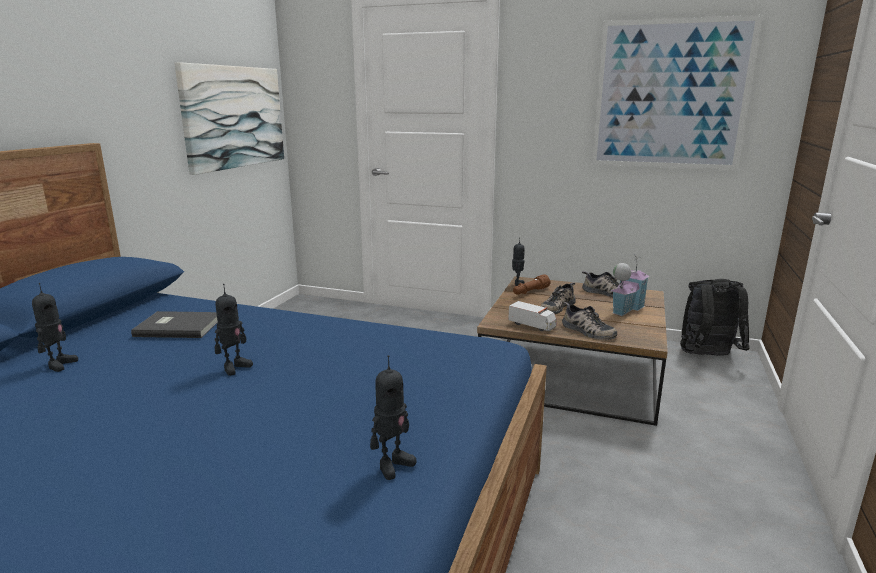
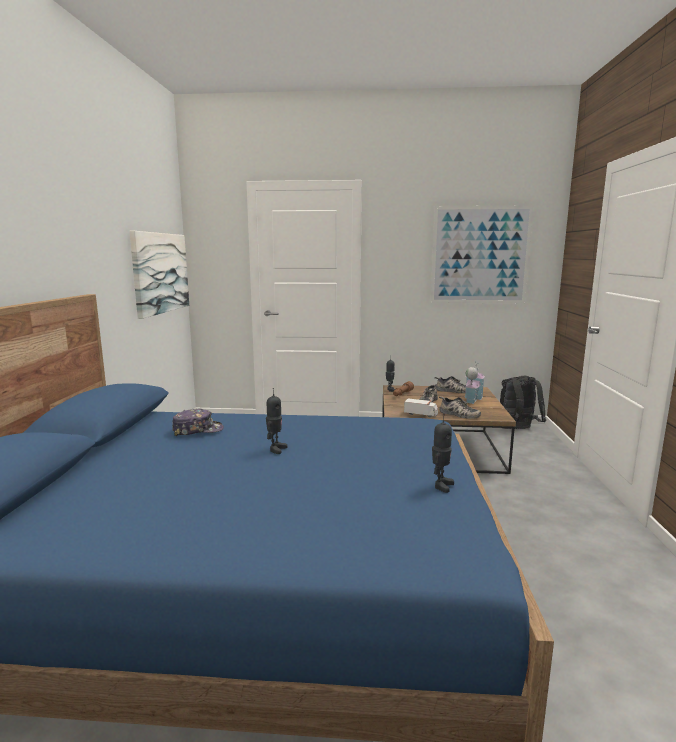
camera: 15 degrees left, 5 degrees down
(59, 365) = (135, 462): toy robot -> none
(178, 326) = (198, 430): grey book -> cap

